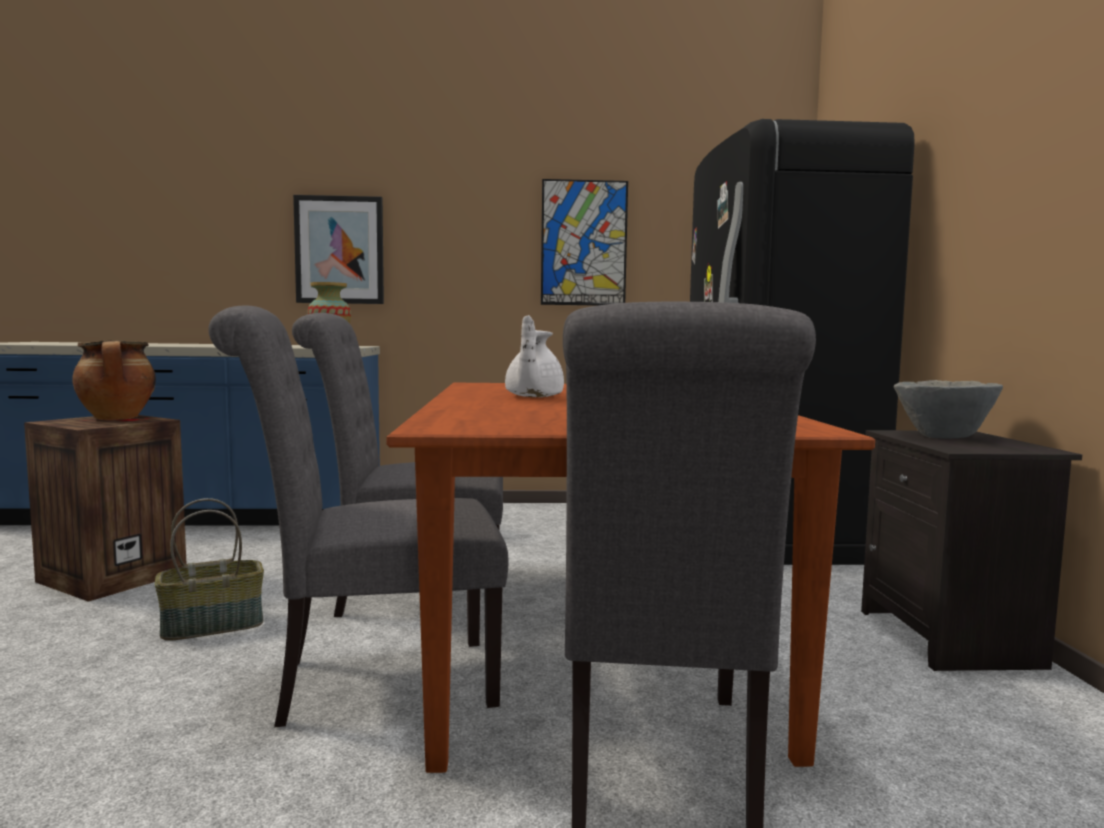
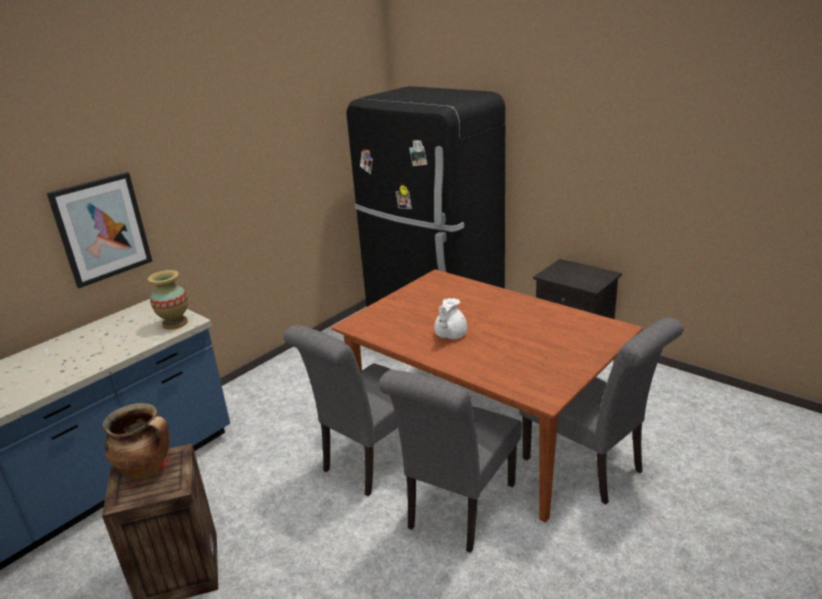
camera: 45 degrees left, 20 degrees up
(213, 625) = (327, 543): basket -> none
(532, 397) = (449, 335): white teapot -> white teapot turned 60 degrees clockwise
(584, 243) = (277, 165): picture -> none
(942, 437) = (566, 273): grey bowl -> none

